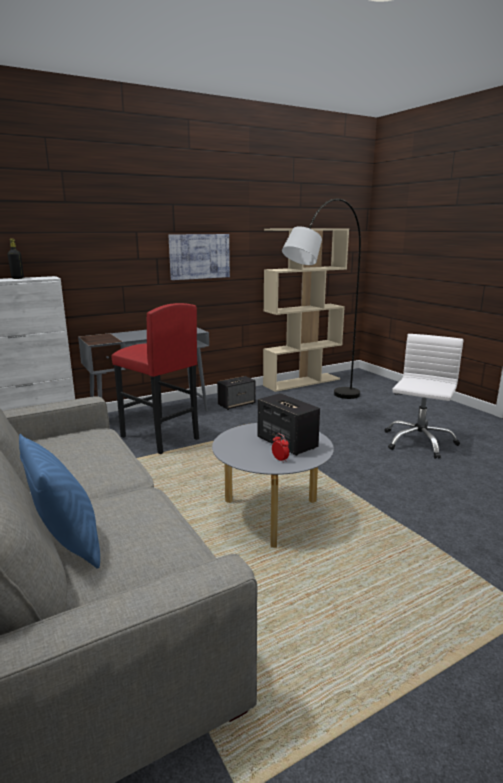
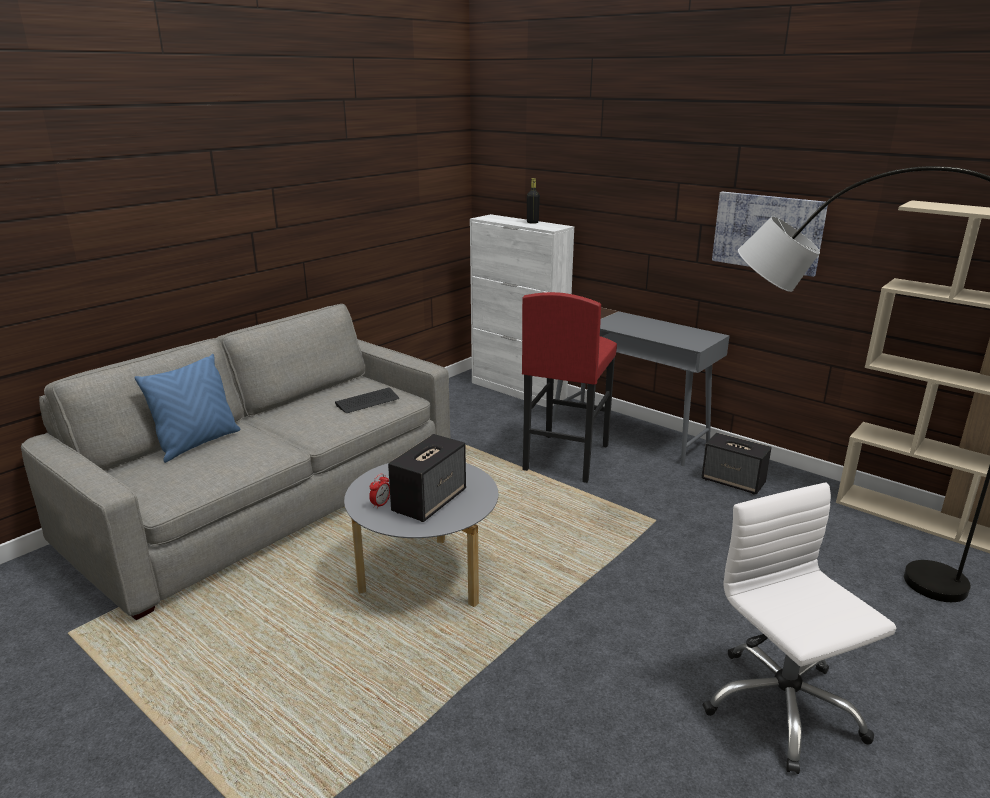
camera: 70 degrees right, 5 degrees up
(86, 443) = (367, 402): none -> keyboard
(418, 442) = (781, 707): white office chair -> white office chair turned 120 degrees counterclockwise

